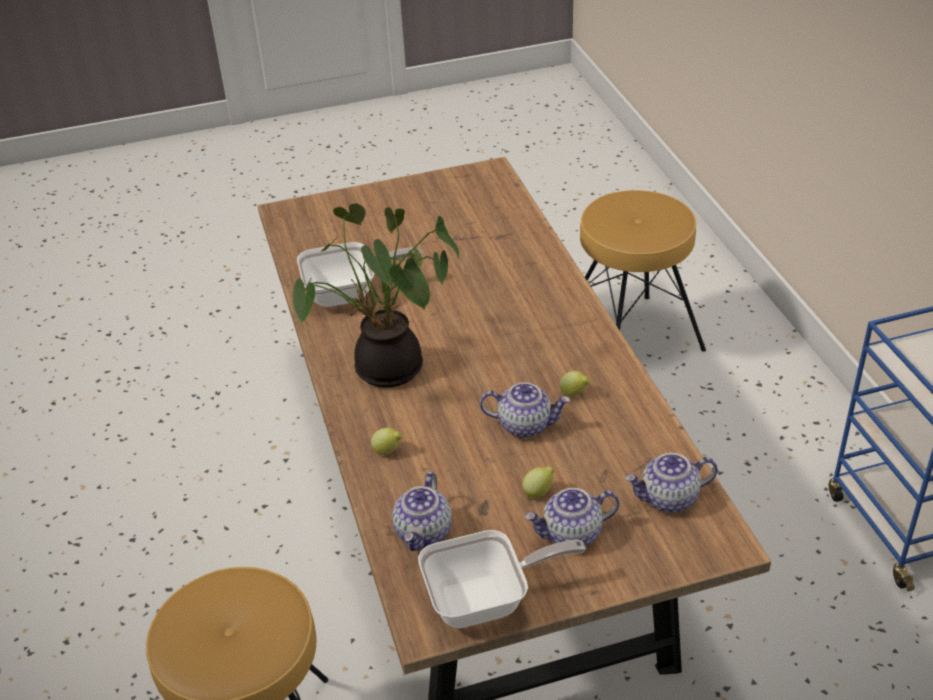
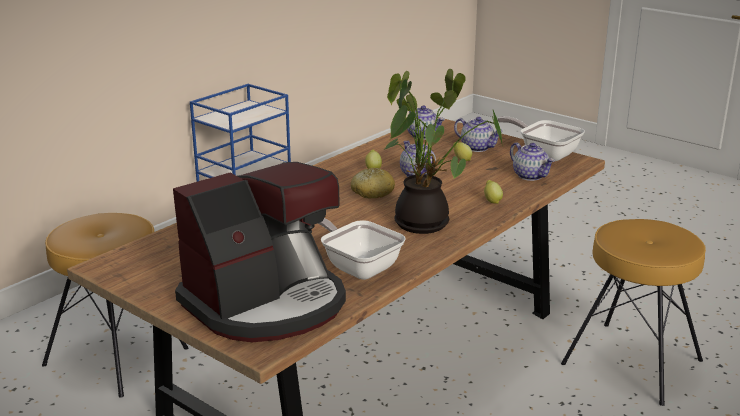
camera: 125 degrees left, 15 degrees down
(340, 229) = (267, 304): none -> coffee machine
(424, 533) = (531, 176): teapot -> teapot turned 75 degrees clockwise
(504, 365) = (372, 192): none -> bread

